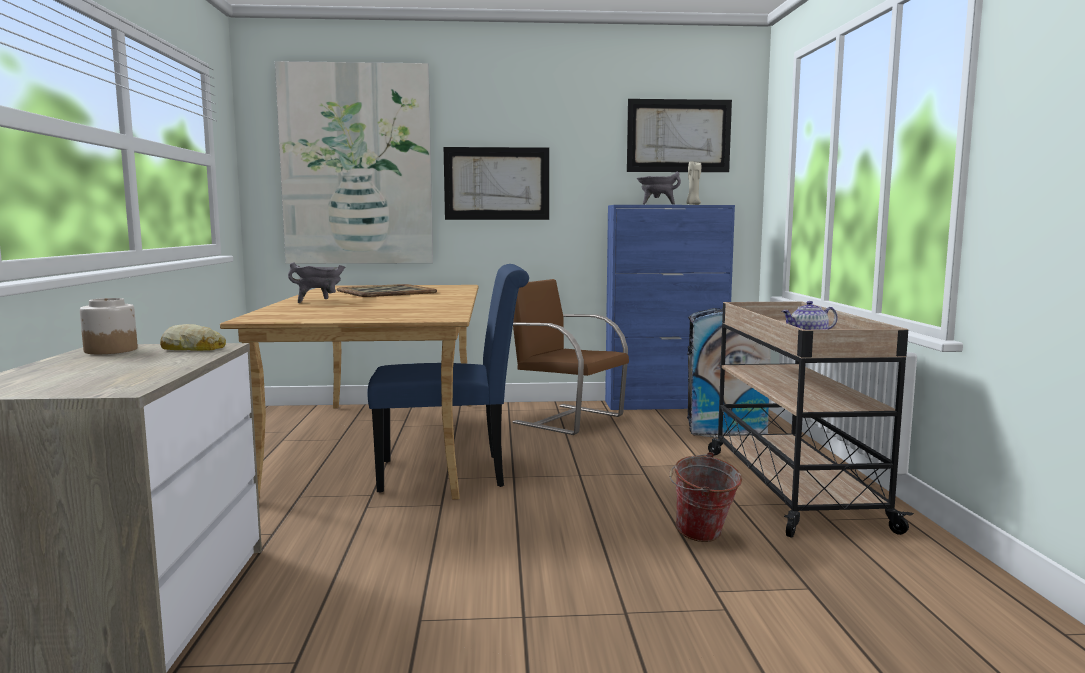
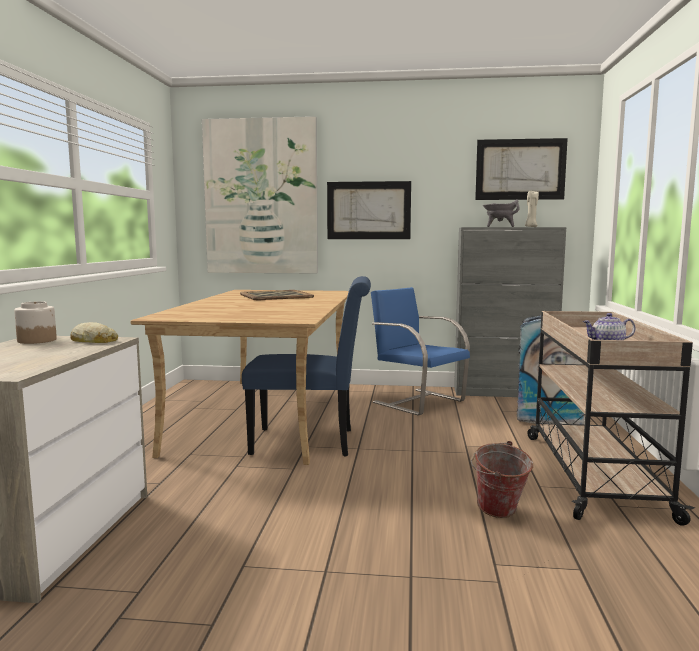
camera: 10 degrees right, 0 degrees up
(320, 301) = (219, 303): grey cooking pot -> none
(567, 419) = (418, 401): brown chair -> blue chair
(665, 404) = (504, 392): blue cabinet -> grey cabinet

